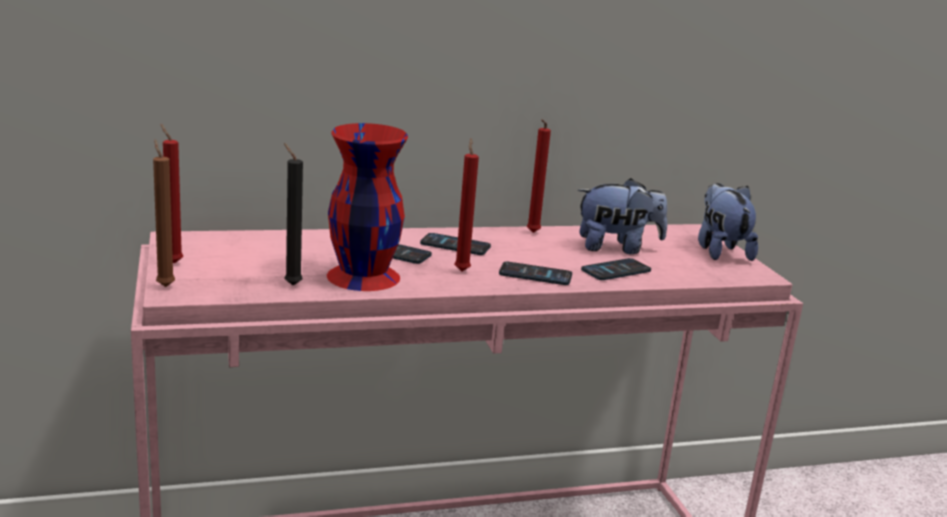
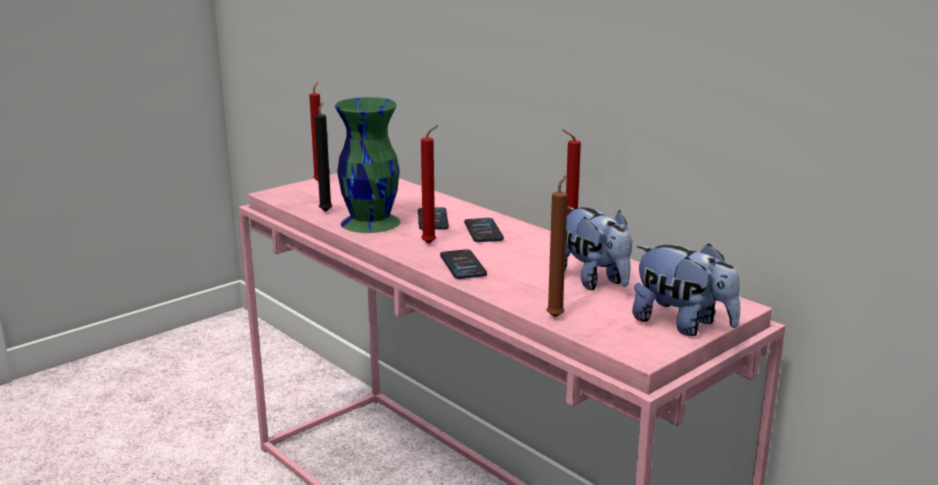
camera: 65 degrees right, 0 degrees up
(165, 285) = (281, 189): brown candle -> brown candle (556, 316)
(362, 276) = (370, 222): red vase -> green vase
(616, 271) = (528, 290): phone -> none
(720, 251) = (682, 325): plush toy -> plush toy turned 75 degrees clockwise

